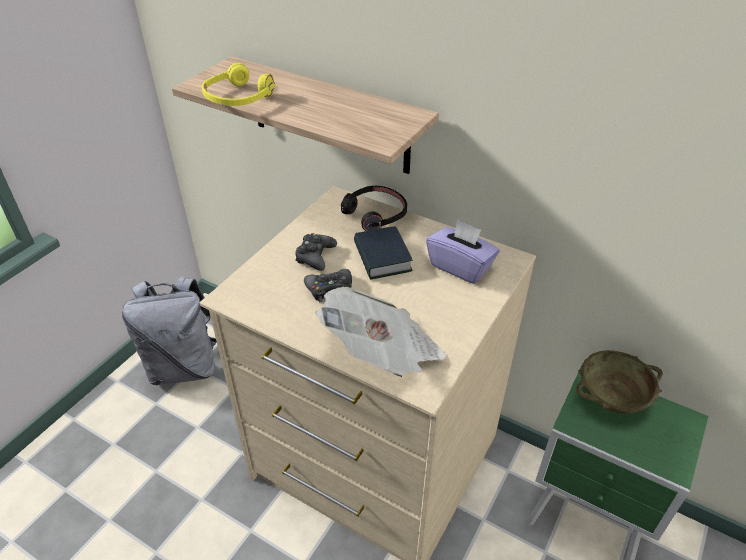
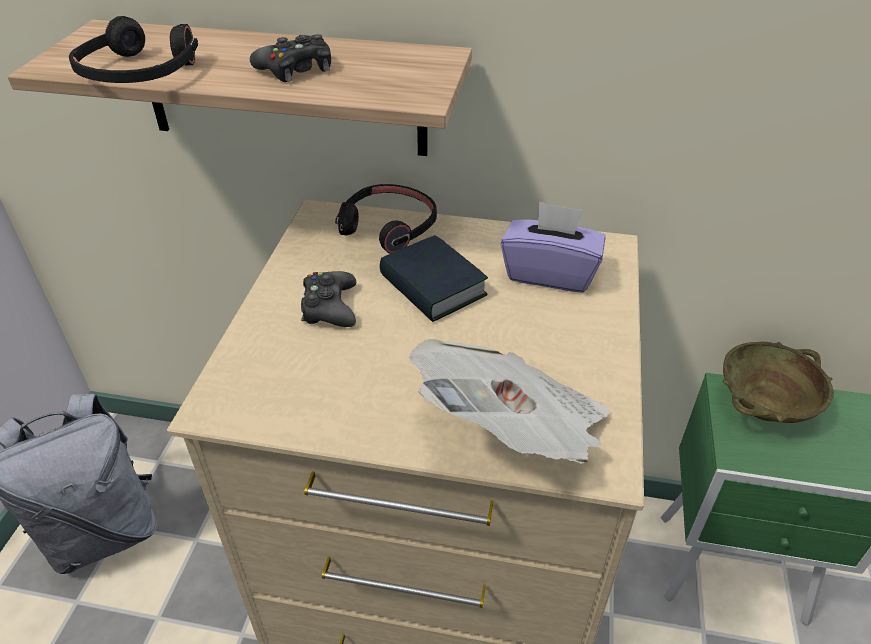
camera: 20 degrees left, 0 degrees up
(238, 98) = (139, 73): yellow headphones -> black headphones
(330, 289) = (378, 352): black game controller -> black game controller (296, 69)

